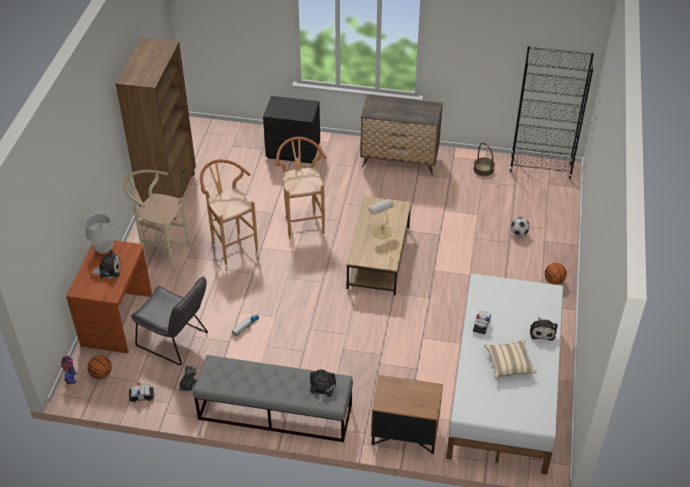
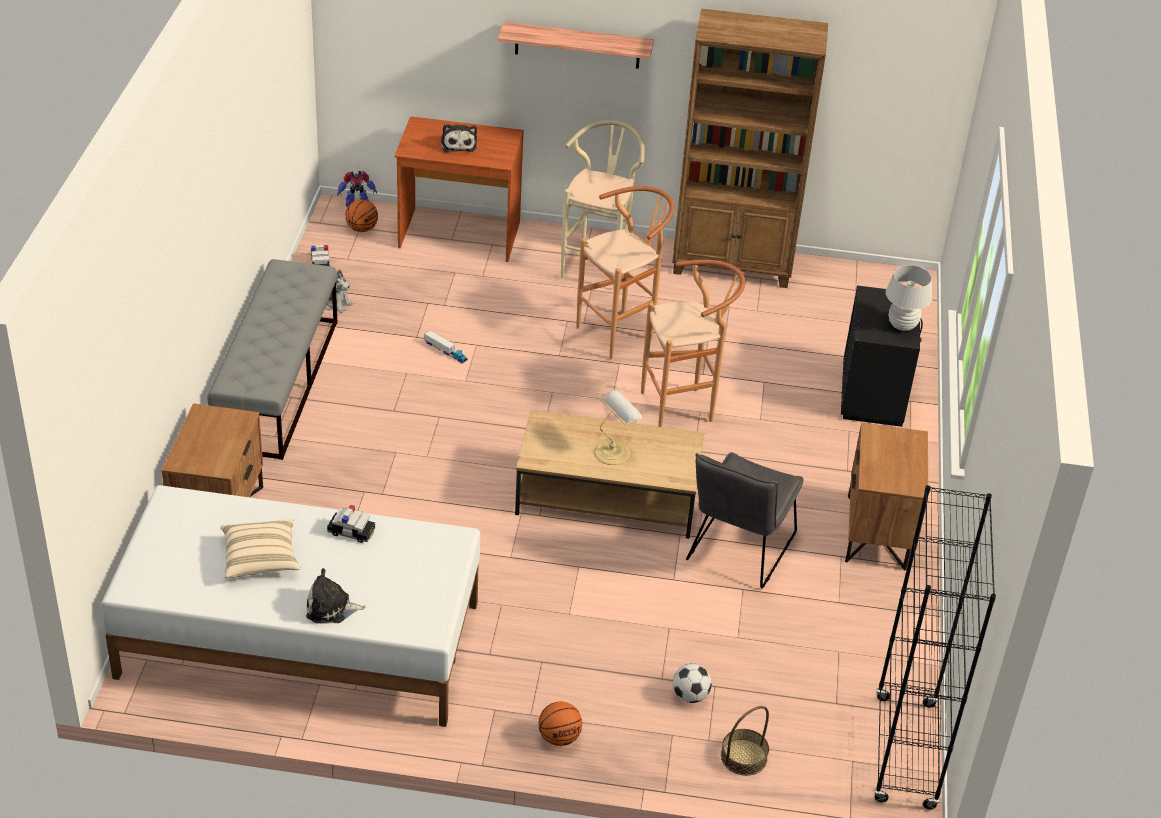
camera: 85 degrees right, 5 degrees down
(90, 164) = (577, 45): none -> shelf
(104, 249) = (499, 138): white table lamp -> white table lamp (902, 325)
(176, 341) = (419, 288): grey chair -> grey chair (737, 552)
(321, 388) = (256, 371): plush toy -> none
(400, 160) = (877, 533): dresser -> brown nightstand
(483, 169) = (878, 656): basket -> basket (744, 757)

